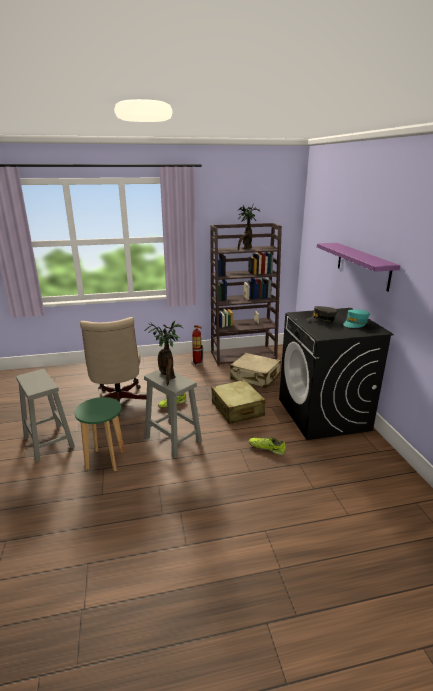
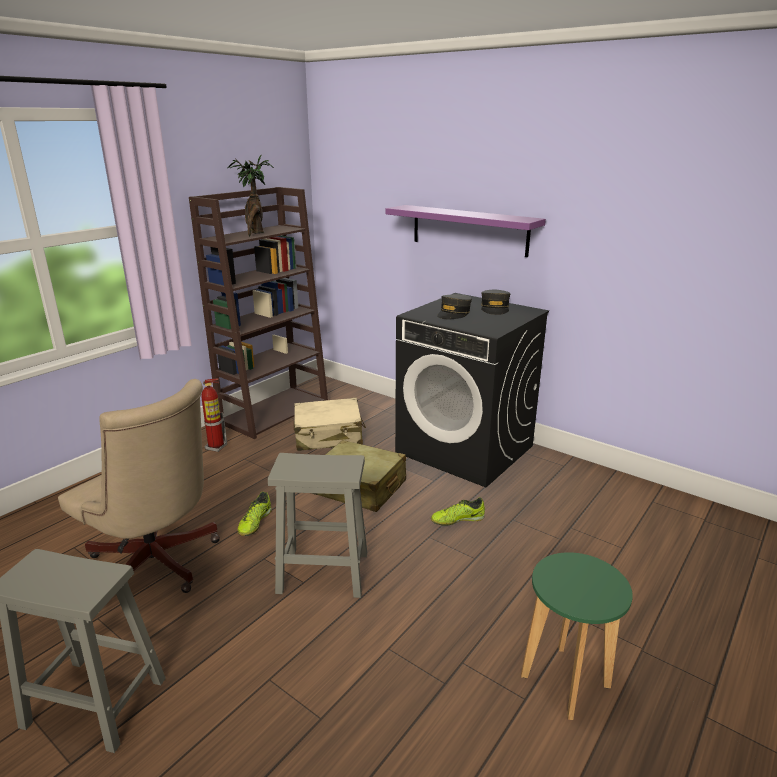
camera: 40 degrees left, 0 degrees up
(105, 460) = (255, 665): green stool -> green stool (565, 681)
(168, 377) = (311, 466): potted plant -> none
(355, 323) = (495, 308): turquoise cap -> grey cap

